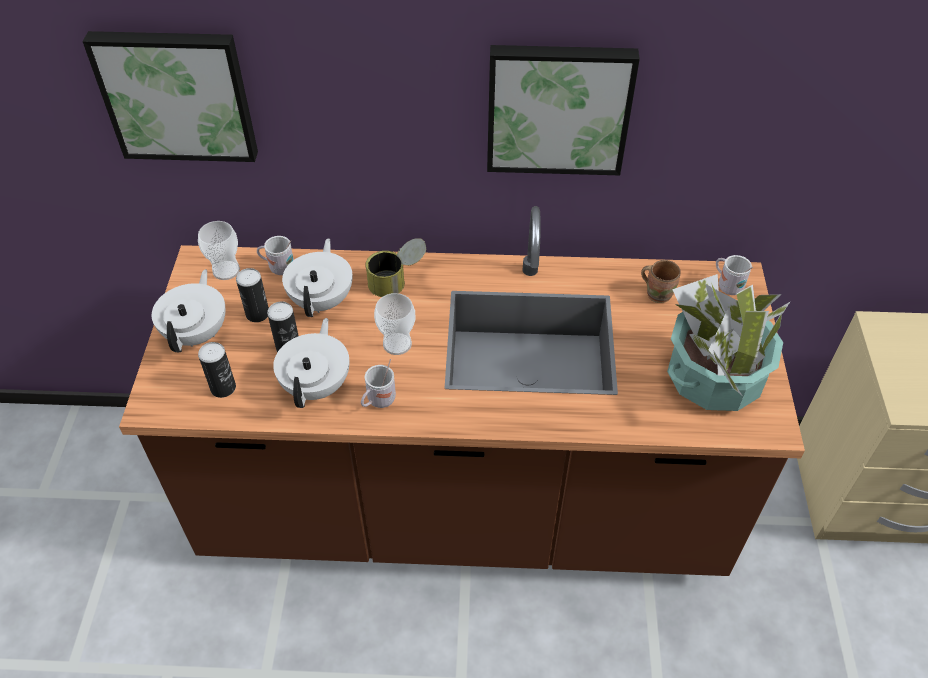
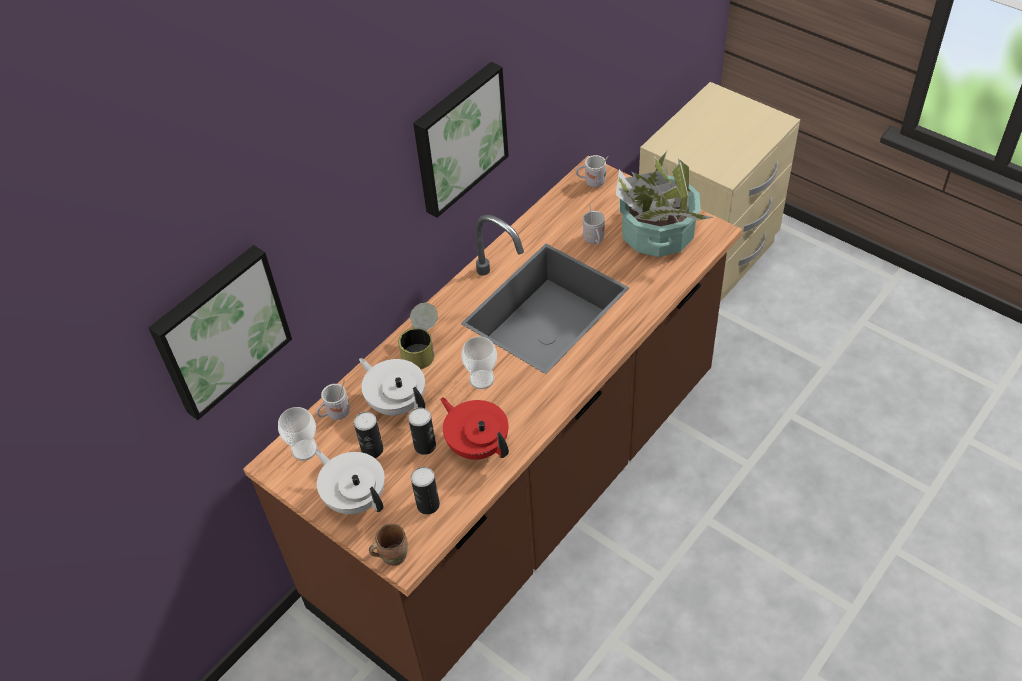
camera: 50 degrees left, 0 degrees up
(317, 385) = (477, 445): white teapot -> red teapot
(378, 401) = (524, 416): white mug -> white mug (594, 241)
(658, 293) = (566, 218): brown mug -> brown mug (392, 554)

